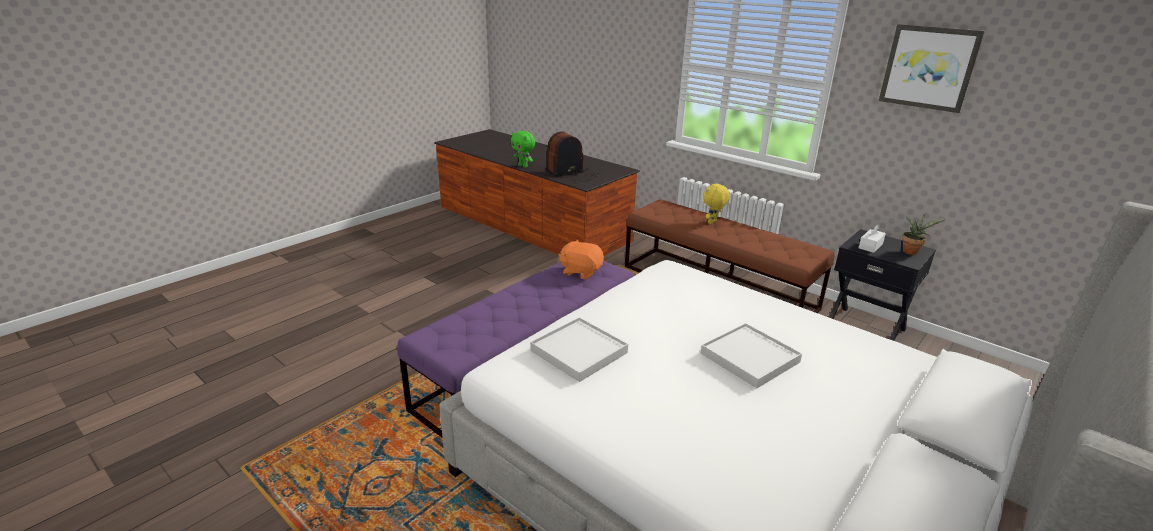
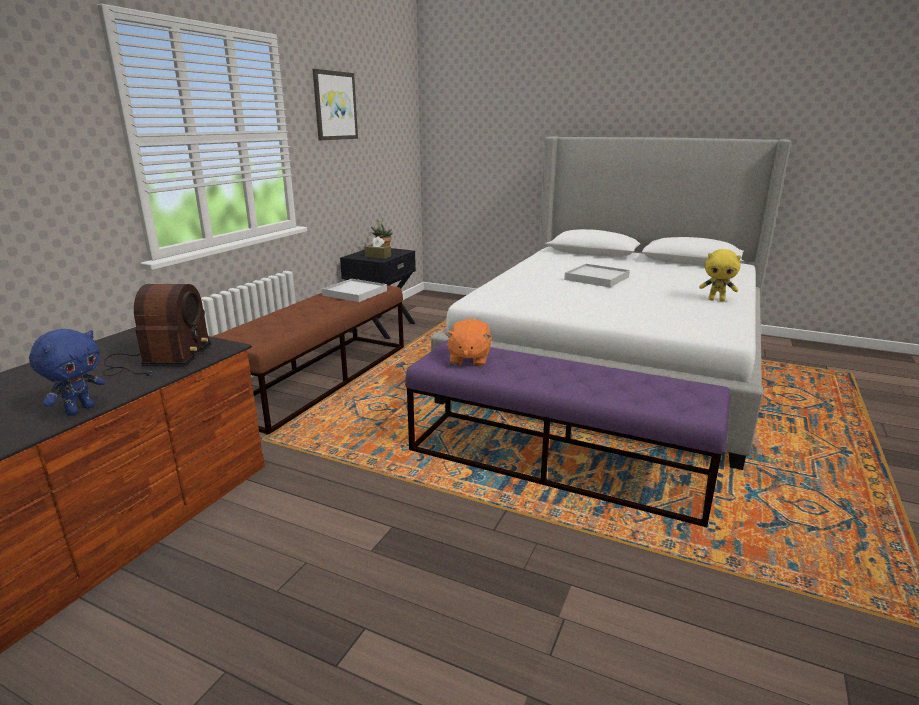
camera: 105 degrees left, 5 degrees down
(523, 166) = (80, 410): green plush toy -> blue plush toy
(573, 174) = (157, 360): radio -> radio turned 135 degrees counterclockwise
(579, 351) = (661, 314): white tray -> white tray (355, 293)
(712, 222) = (292, 314): yellow plush toy -> yellow plush toy (716, 300)
(870, 246) = (378, 256): white tissue box -> brown tissue box

